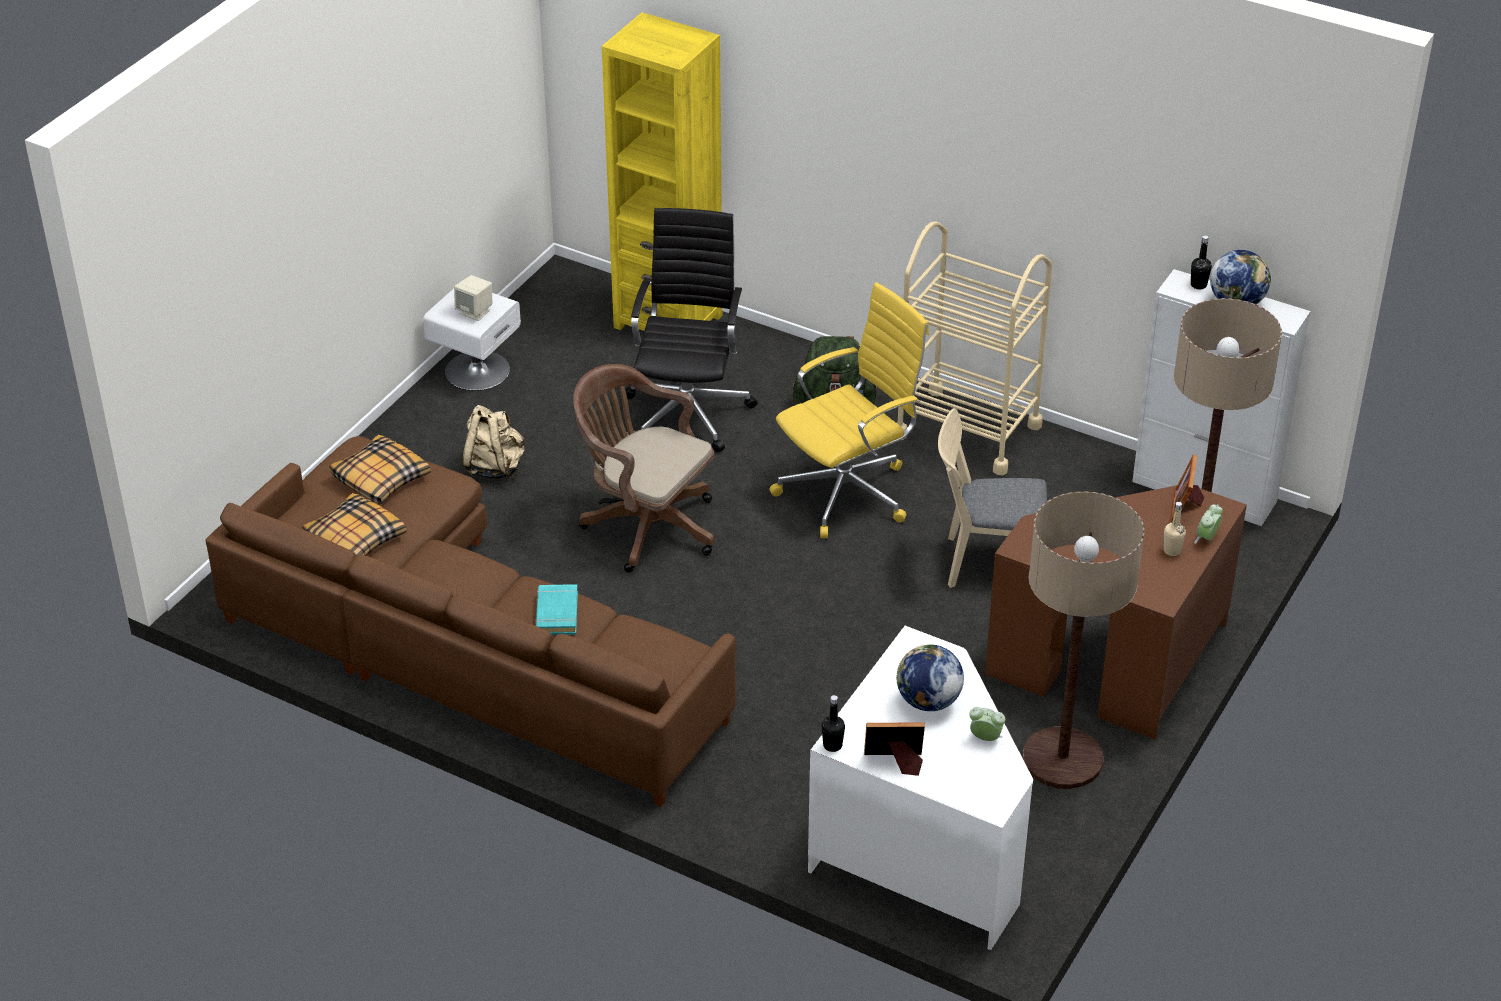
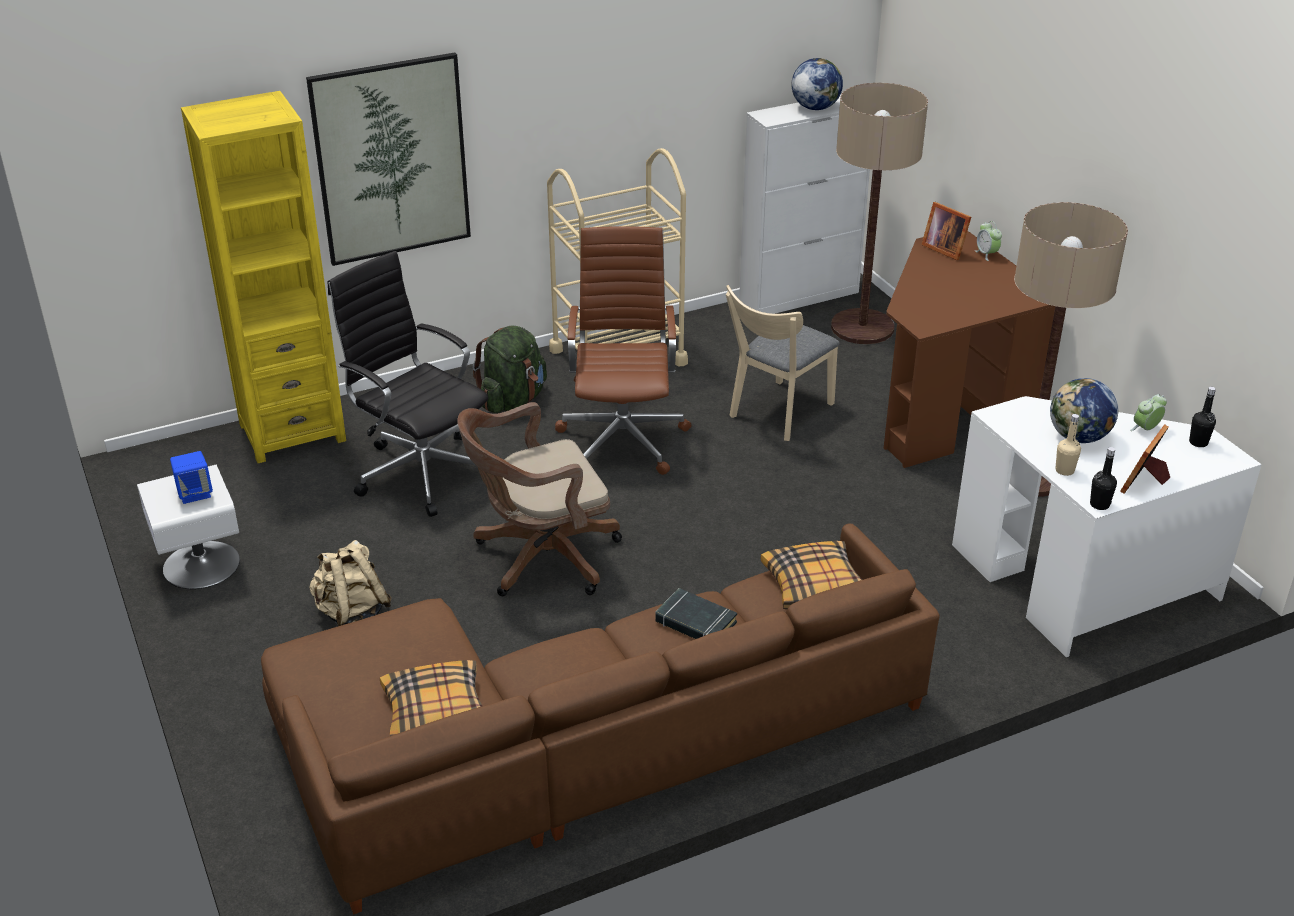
camera: 55 degrees left, 5 degrees down
(380, 479) = (363, 656): pillow -> pillow (814, 586)
(475, 312) = (195, 493): beige speaker -> blue speaker
(556, 614) = (695, 622): turquoise book -> black book
(810, 137) = (391, 159): none -> picture
(848, 492) = (623, 438): yellow office chair -> brown office chair
(1172, 550) = (988, 272): beige bottle -> beige bottle (1064, 470)
(1198, 285) = (777, 111): black bottle -> black bottle (1198, 442)

